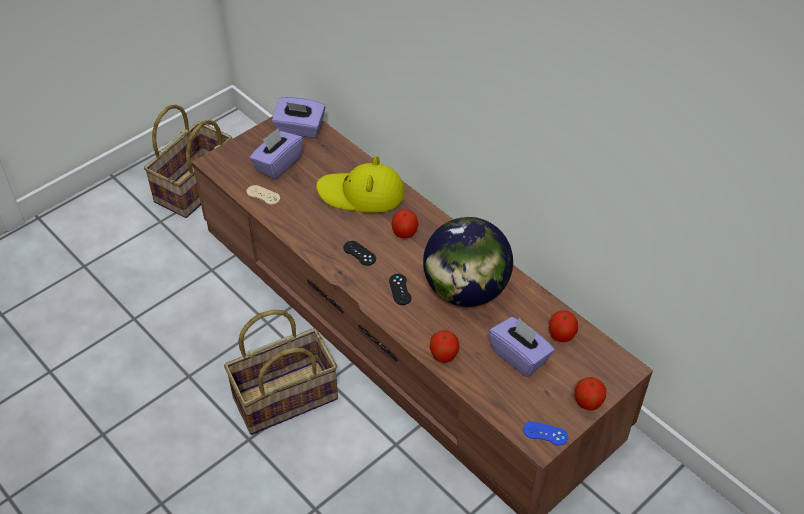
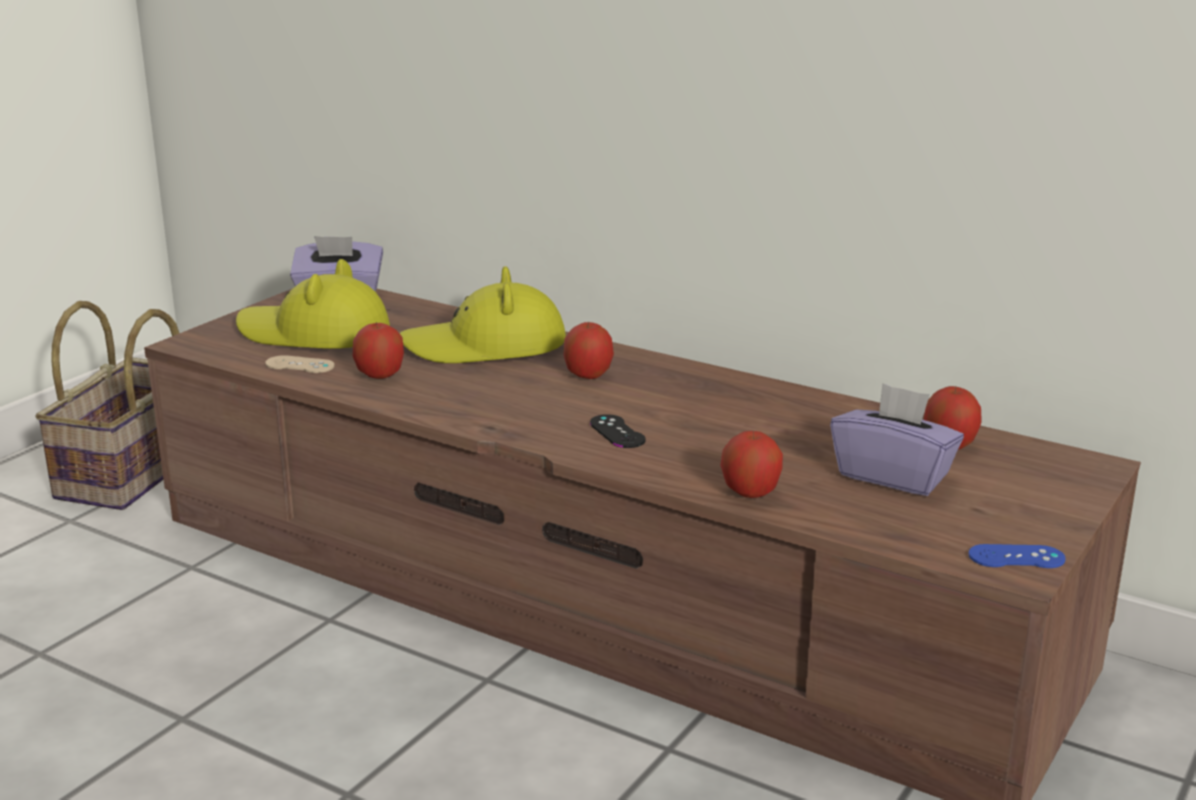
camera: 15 degrees left, 25 degrees down
(278, 164) = (314, 333): purple tissue box -> yellow hat
(285, 396) = (405, 716): basket -> none
(359, 253) = (516, 403): black game controller -> none
(465, 290) = (739, 419): globe -> none
(588, 402) = (1061, 510): apple -> apple (380, 375)

